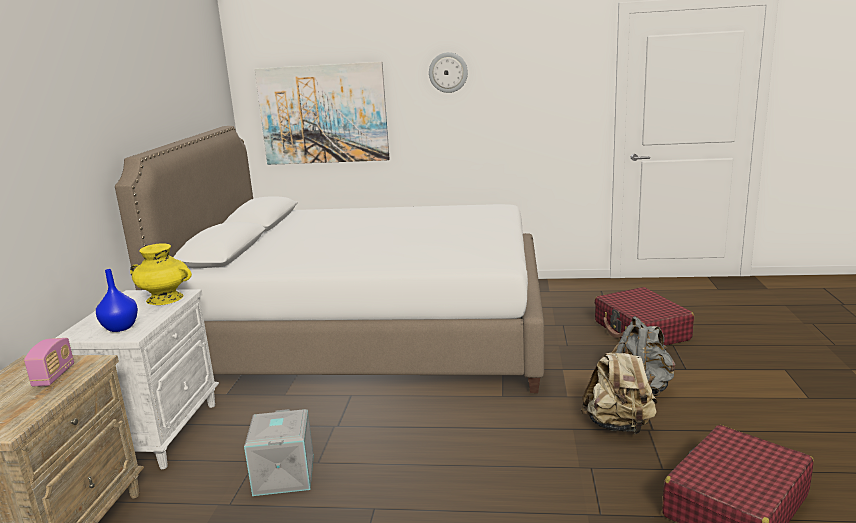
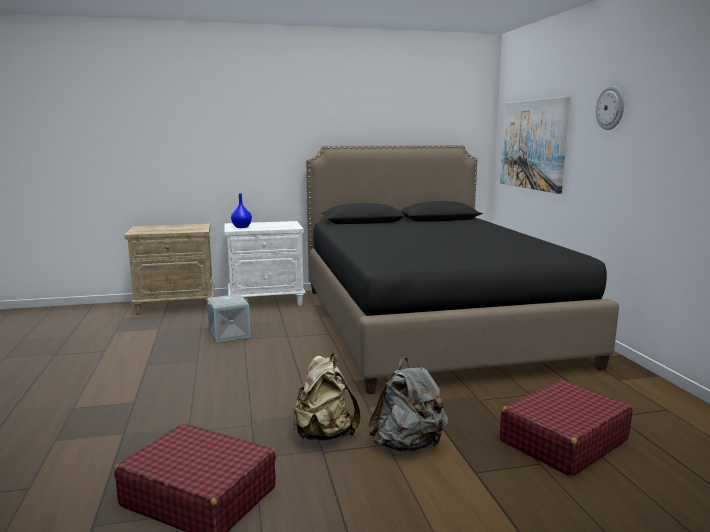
camera: 70 degrees right, 5 degrees down
(54, 376) = (184, 229): radio -> none
(165, 298) = (284, 226): yellow vase -> none
(369, 334) = (429, 323): white bed -> black bed

